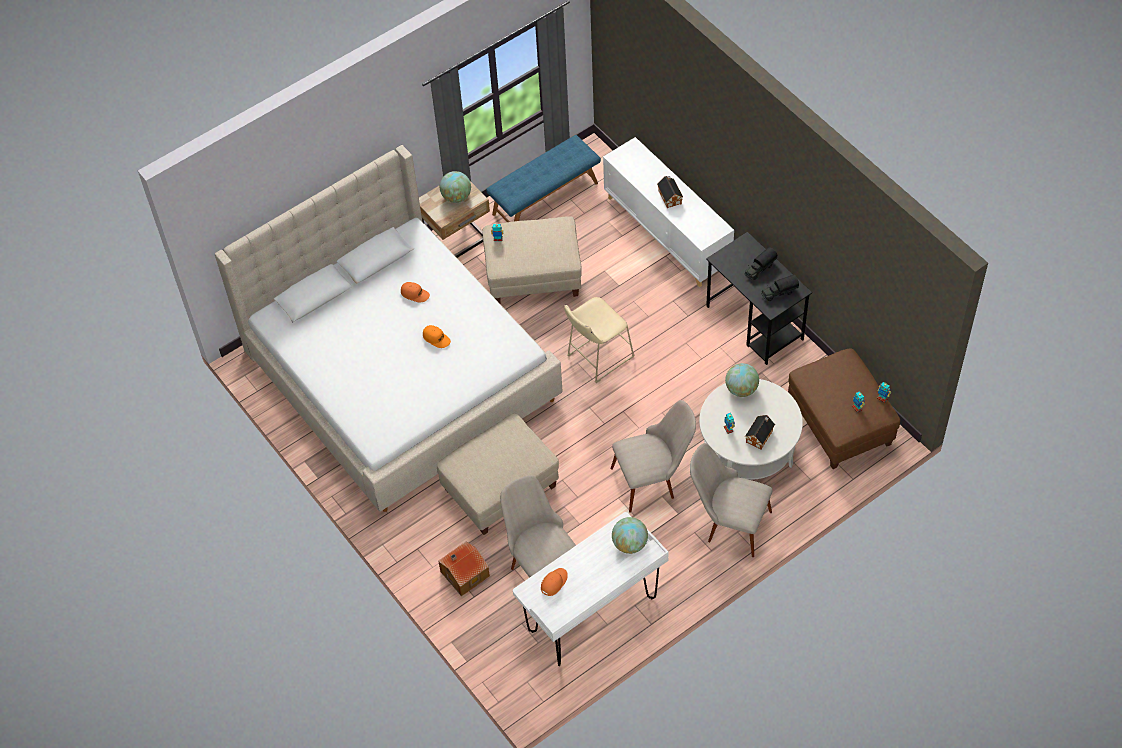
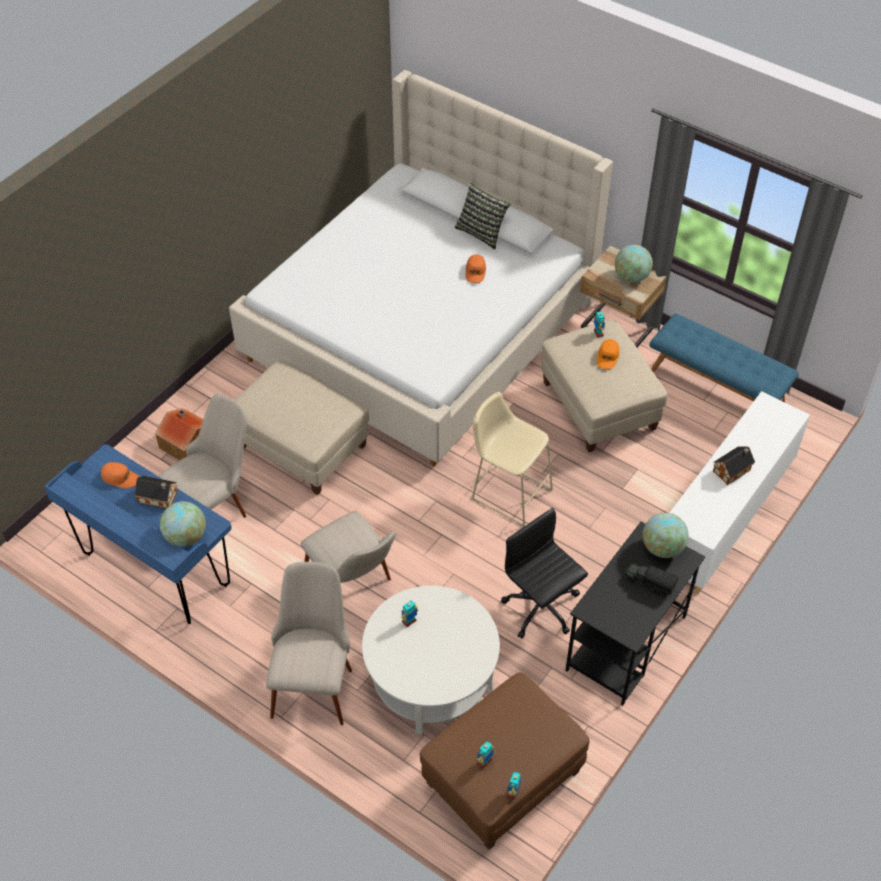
camera: 70 degrees right, 5 degrees down
(369, 278) = (482, 232): none -> pillow
(436, 338) = (422, 303): orange cap -> orange cap (607, 357)
(592, 616) = (156, 570): white desk -> blue desk
(711, 365) = (541, 609): none -> black office chair
(741, 389) = (475, 622): globe -> globe (662, 548)
(760, 435) = (410, 658): toy house -> toy house (159, 498)
(779, 292) = (619, 613): toy truck -> none

